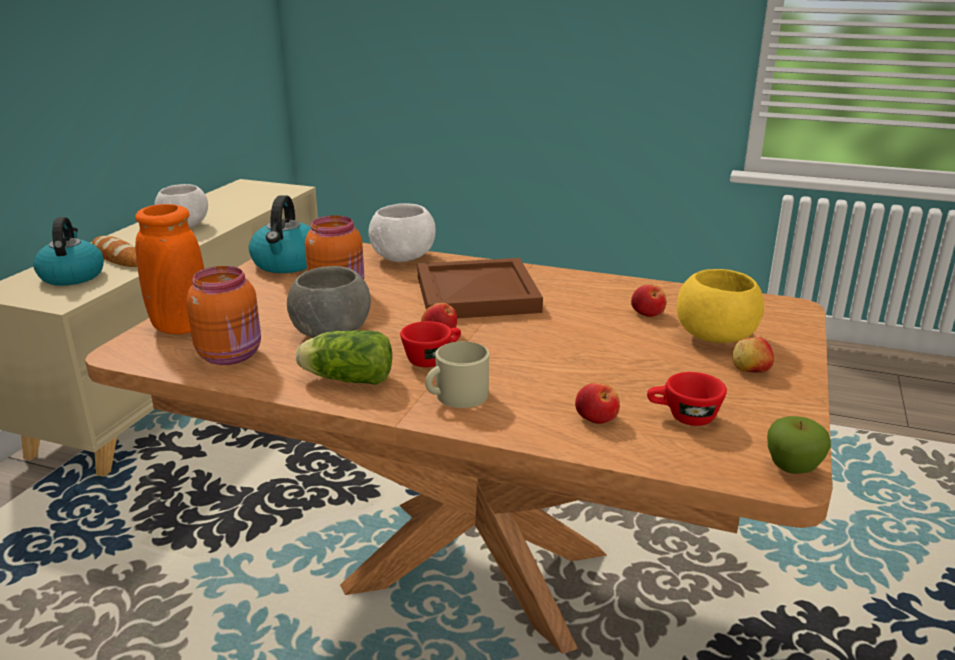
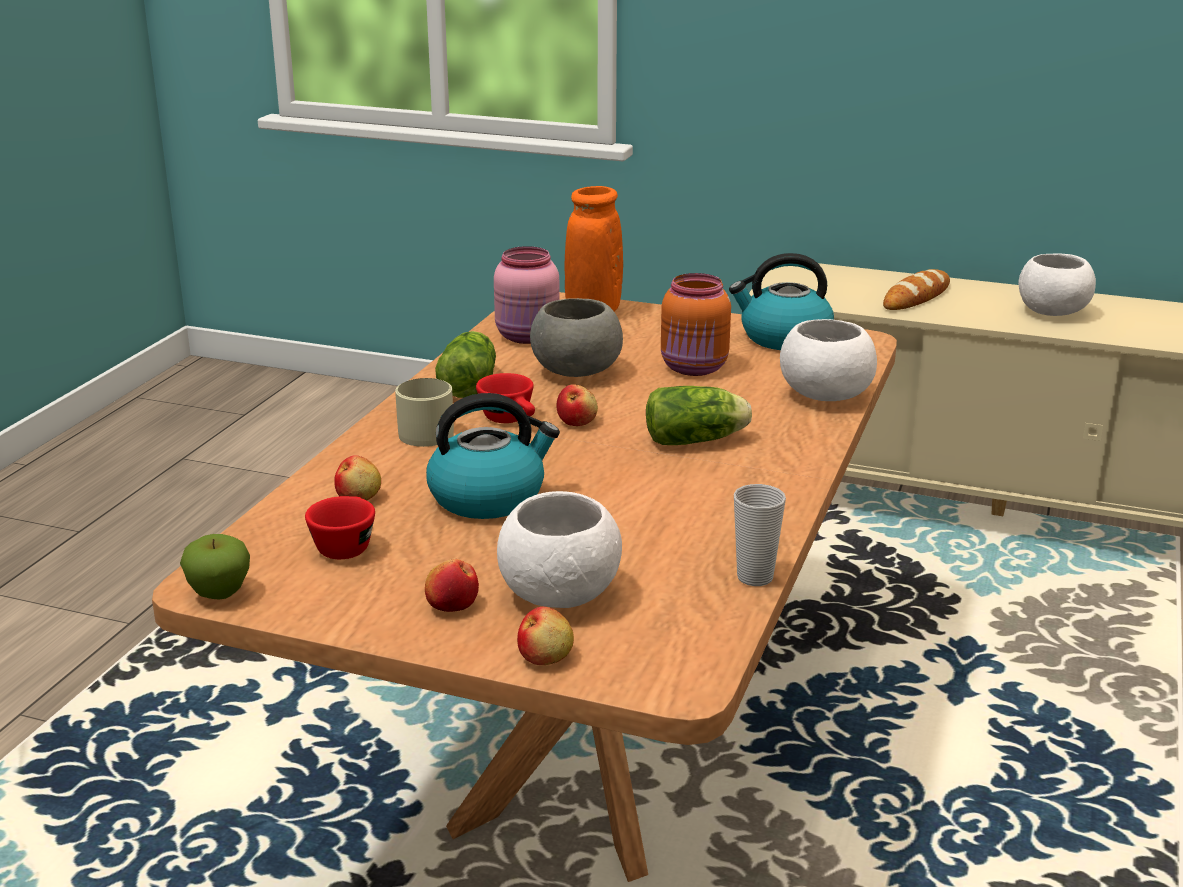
camera: 90 degrees right, 0 degrees up
(72, 276) = (848, 287): kettle -> kettle (489, 497)
(232, 355) = (528, 337): orange jar -> pink jar
(475, 295) = (698, 440): brown tray -> lettuce
(647, 313) = (644, 552): apple -> apple (546, 657)
(666, 287) = (755, 577): none -> cup
(714, 337) = (561, 594): yellow bowl -> white bowl

